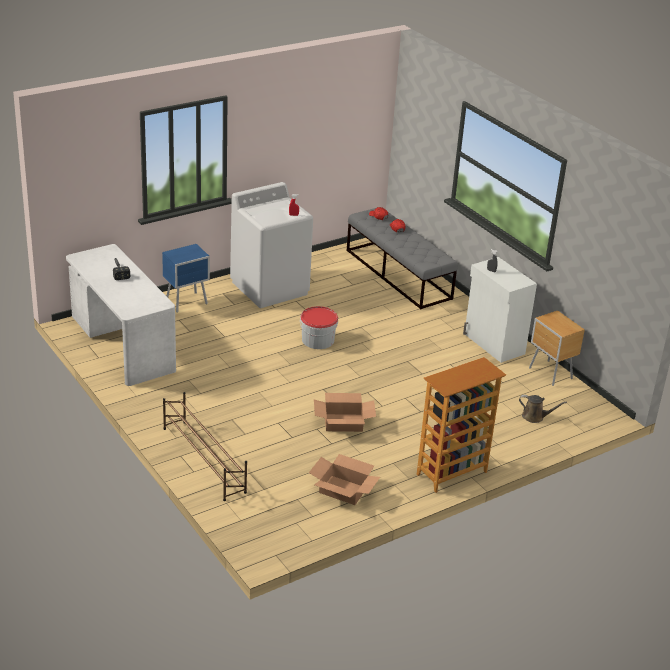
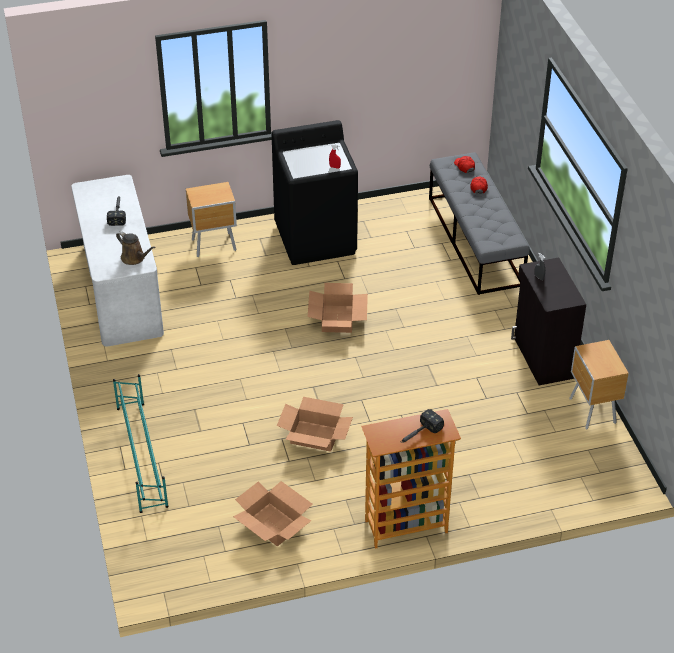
camera: 20 degrees right, 10 degrees up
(187, 302) = (215, 245): blue nightstand -> brown nightstand
(203, 459) = (142, 455): brown shoe rack -> turquoise shoe rack
(270, 288) = (316, 239): white washing machine -> black washing machine
(317, 340) = (337, 319): bucket -> cardboard box
(472, 376) = (418, 434): none -> hammer
(493, 344) = (542, 358): white cabinet -> black cabinet
(535, 417) = (542, 469): brown watering can -> brown watering can (134, 258)

